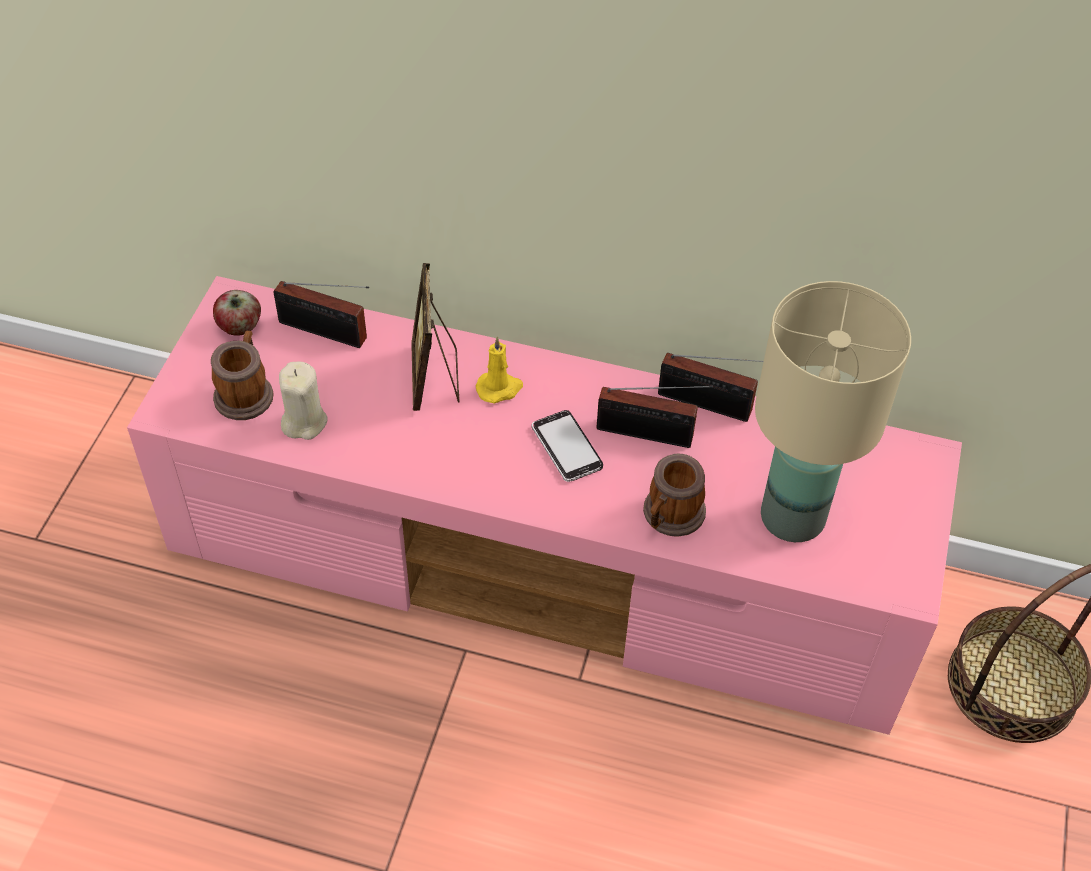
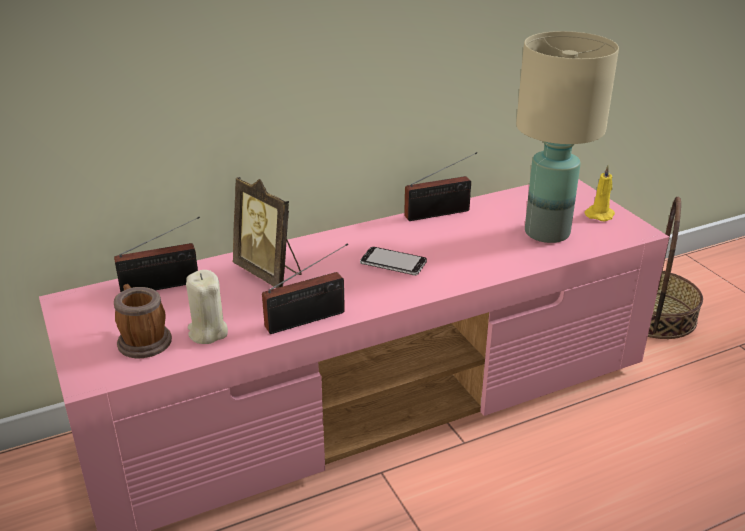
camera: 40 degrees left, 20 degrees down
(240, 327) = (93, 311): apple -> none
(499, 388) = (316, 258): yellow candle -> yellow candle (600, 214)
(650, 435) = (429, 237): radio -> radio (310, 319)
(670, 517) = (491, 262): mug -> none

